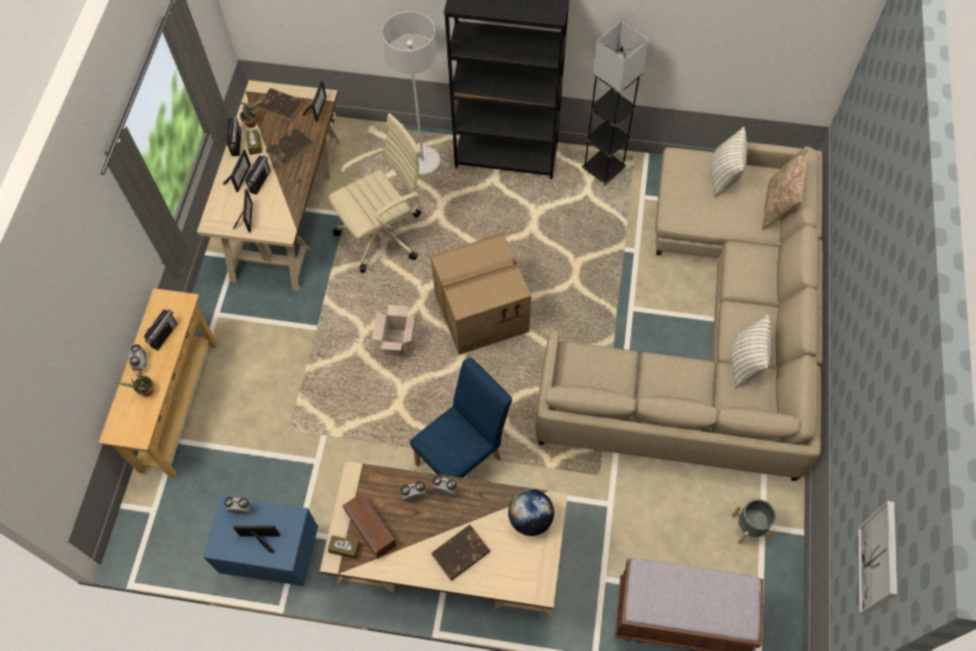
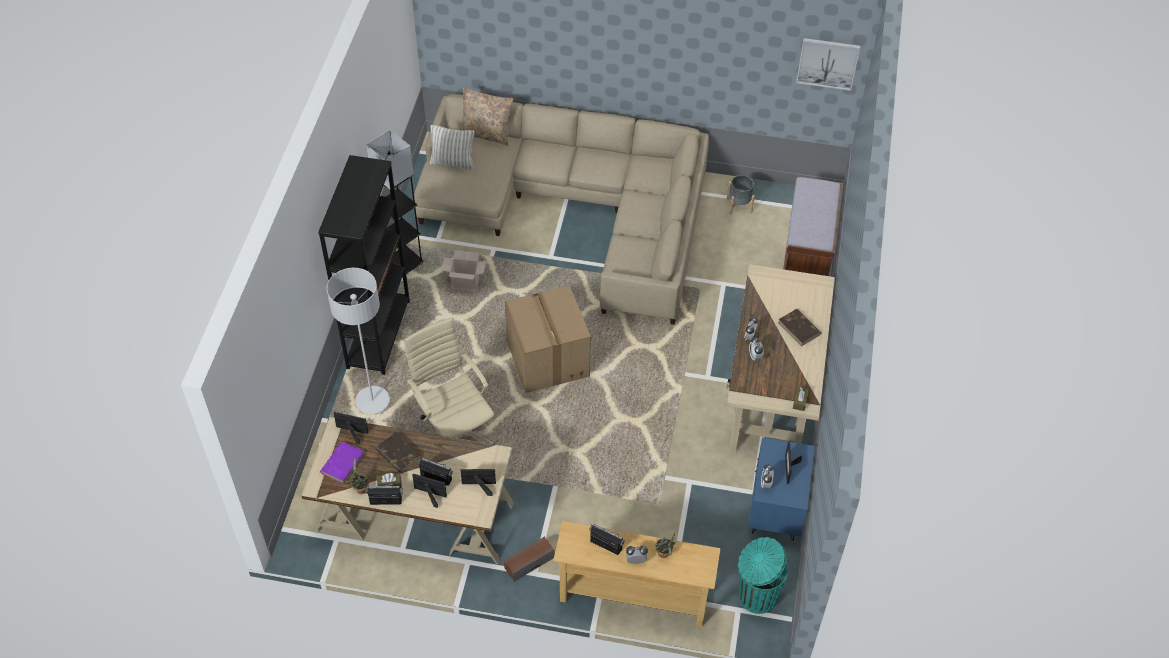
camera: 90 degrees left, 10 degrees down
(167, 529) = (756, 596): none -> turquoise trash can
(282, 106) = (343, 463): brown book -> purple book
(371, 528) = (782, 384): speaker -> speaker (529, 562)
(396, 342) = (574, 423): cardboard box -> cardboard box (464, 284)
(463, 457) = (685, 375): blue chair -> none
(530, 519) = (770, 286): globe -> none
(744, 363) = (627, 170): pillow -> none

